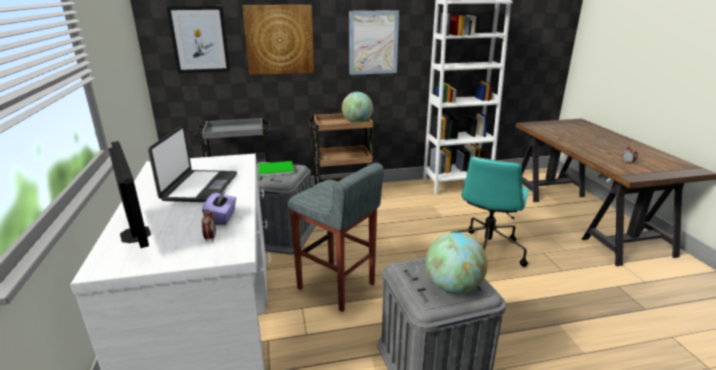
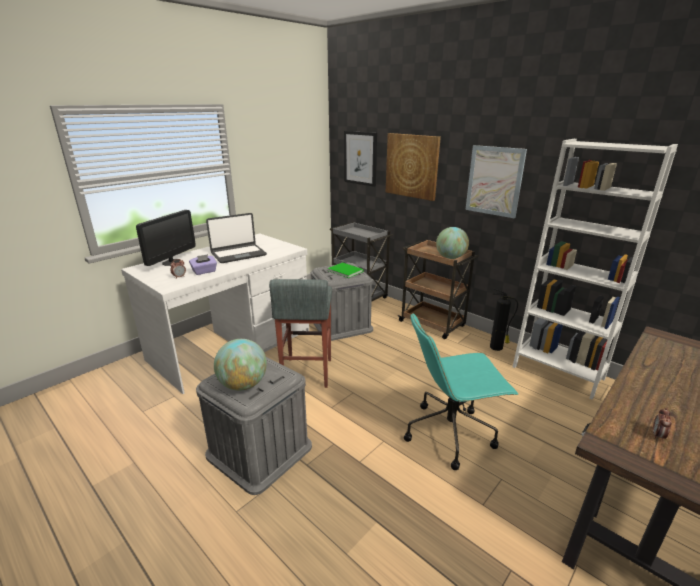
camera: 55 degrees right, 0 degrees up
(407, 188) = (497, 347): none -> fire extinguisher

